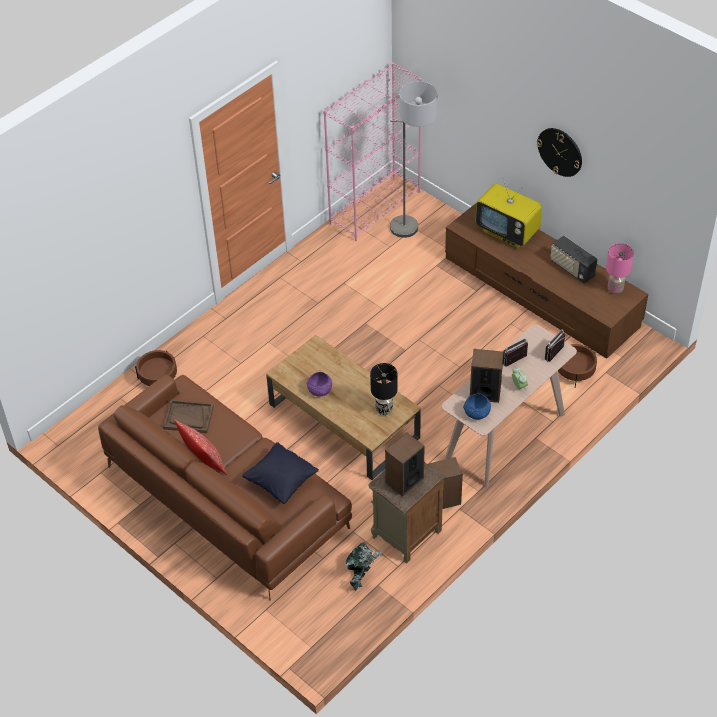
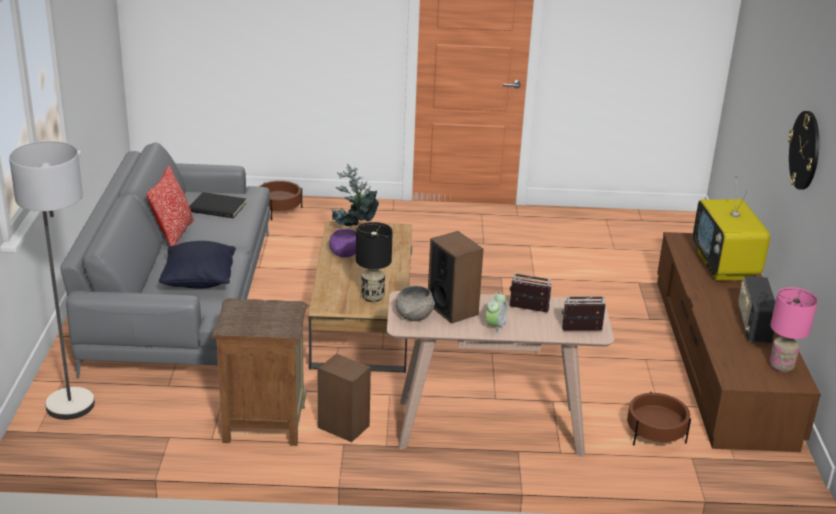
camera: 45 degrees right, 20 degrees down
(188, 417) = (218, 207): brown tray -> black book
(224, 499) = (179, 298): brown sofa -> grey sofa
(361, 577) = (168, 421): potted plant -> potted plant (354, 228)
(375, 207) = (645, 221): pink bookcase -> none
(404, 480) = (258, 316): speaker -> none
(412, 228) = (658, 250): grey floor lamp -> grey floor lamp (75, 413)
(477, 413) = (414, 316): blue bowl -> grey bowl

